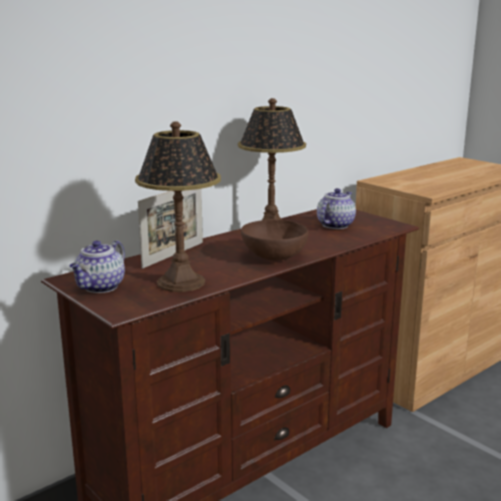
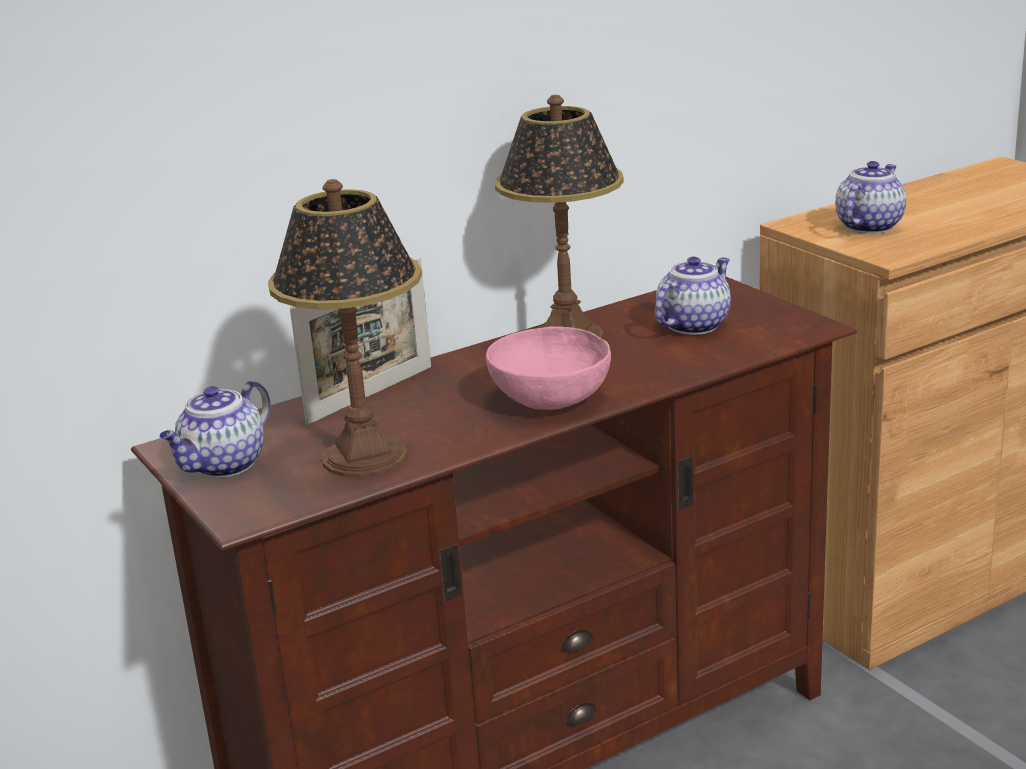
camera: 10 degrees right, 5 degrees up
(273, 256) = (550, 398): brown bowl -> pink bowl
(412, 181) = (869, 226): none -> teapot

